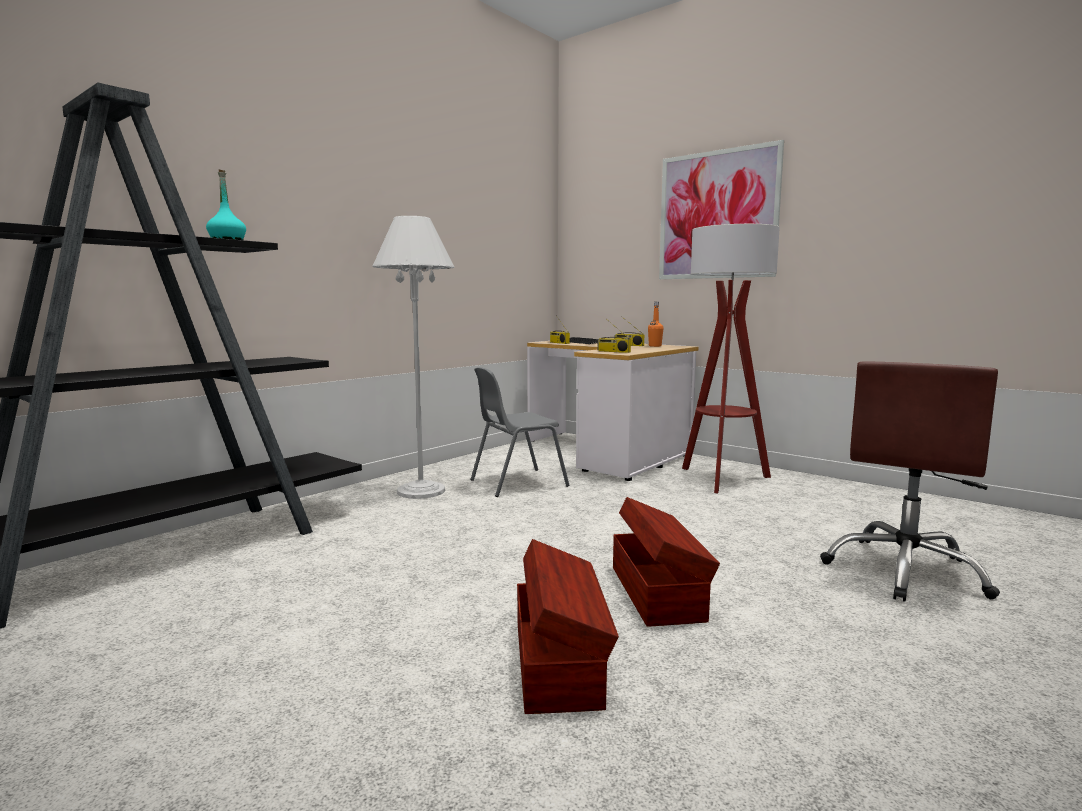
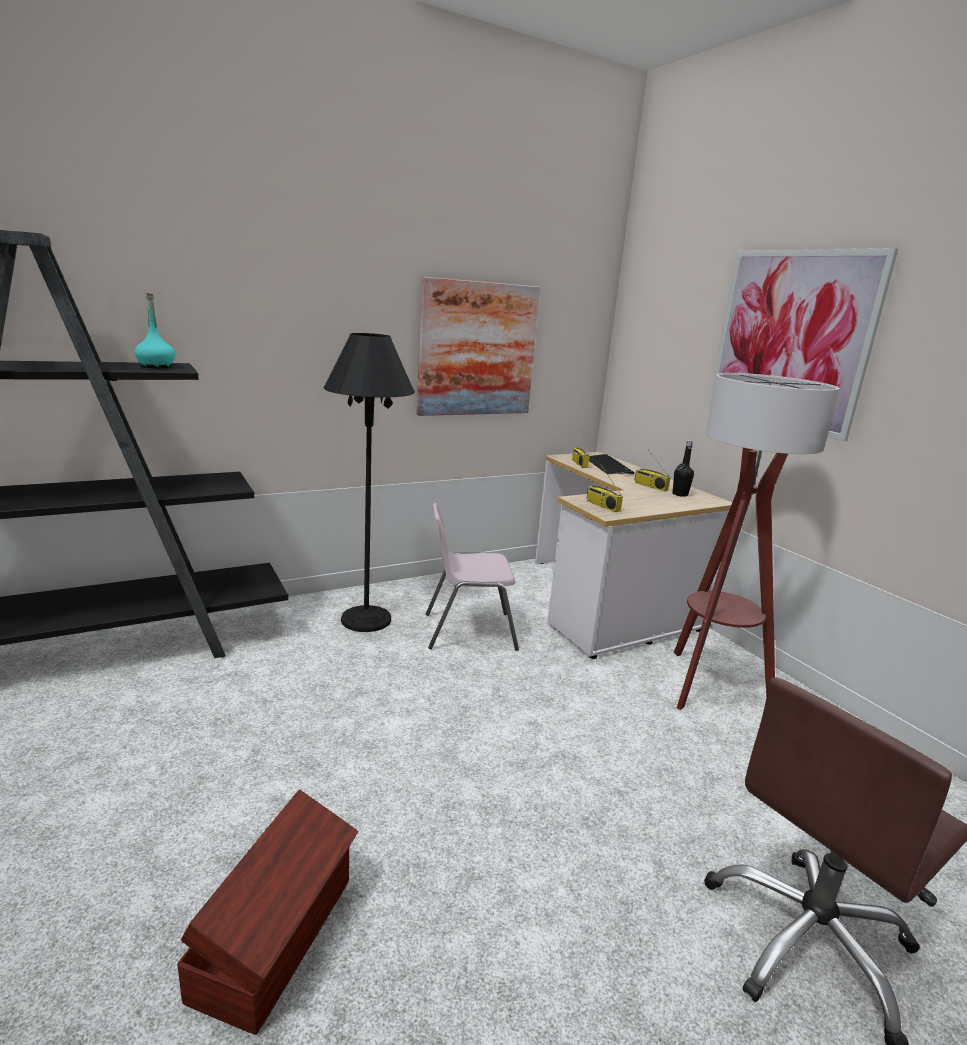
camera: 20 degrees right, 10 degrees up
(421, 491) = (366, 619): white floor lamp -> black floor lamp
(468, 249) = (477, 349): none -> picture
(517, 483) = (468, 631): grey chair -> pink chair
(655, 346) = (680, 494): orange bottle -> black bottle
(658, 592) = (465, 864): brown storage box -> none

